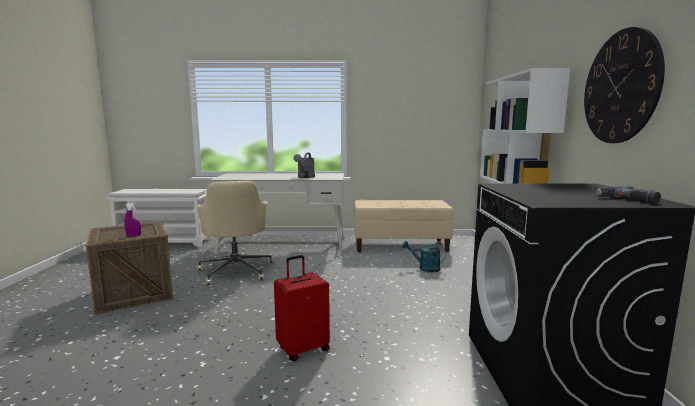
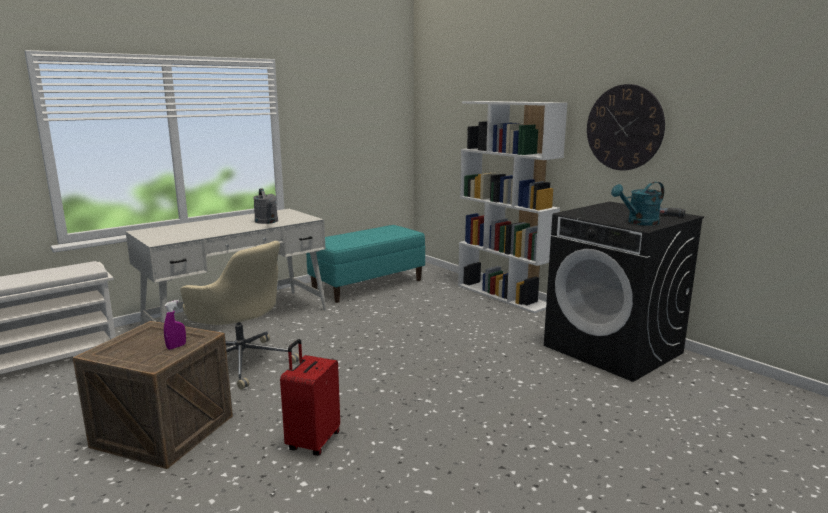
camera: 40 degrees left, 5 degrees up
(303, 349) = (454, 401): red suitcase -> red suitcase (312, 442)
(400, 245) = (368, 285): beige bench -> turquoise bench
(425, 268) = (428, 302): turquoise watering can -> turquoise watering can (638, 223)

